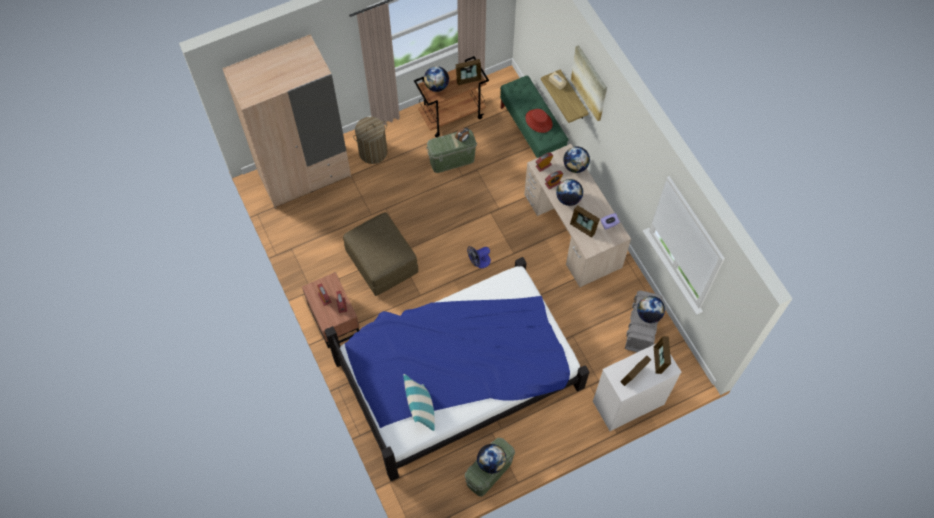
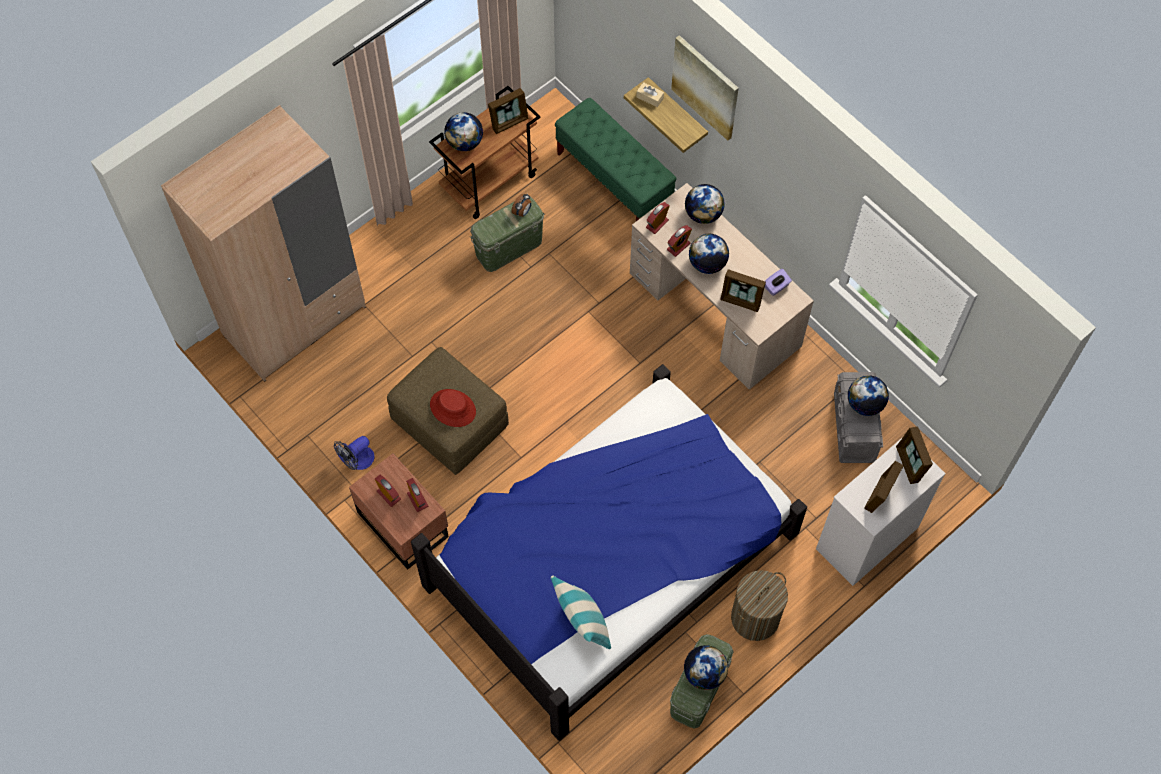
camera: 15 degrees left, 0 degrees up
(373, 152) = (387, 262): laundry basket -> laundry basket (755, 618)
(479, 262) = (593, 388): fan -> fan (357, 461)
(538, 121) = (626, 161): red hat -> red hat (453, 408)

